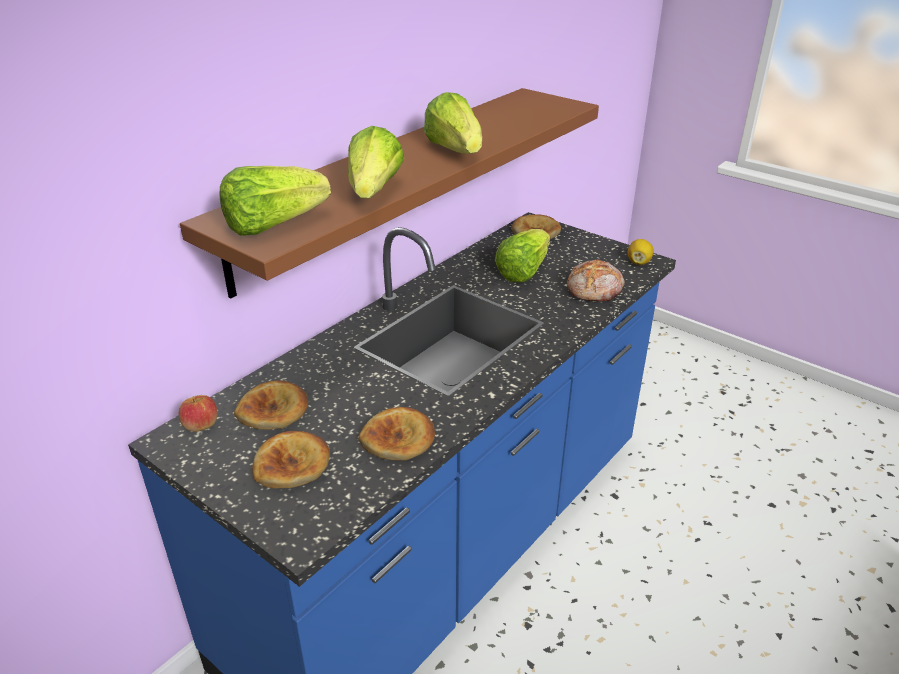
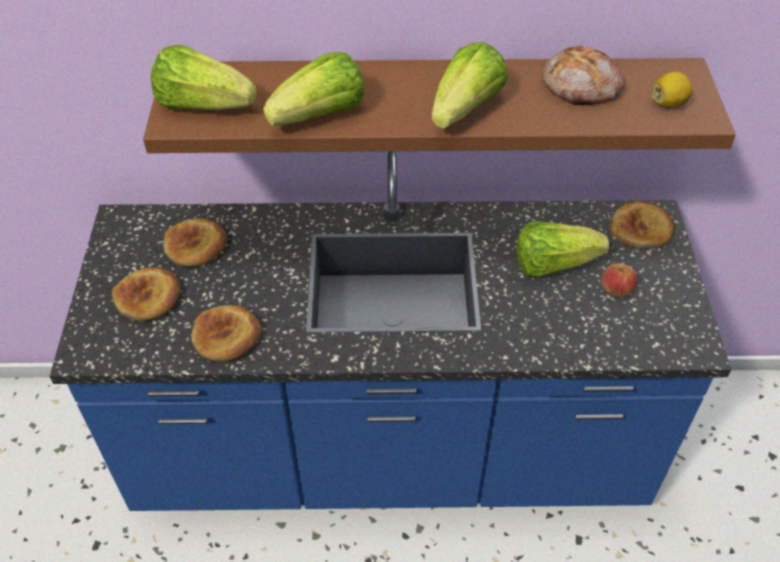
camera: 50 degrees right, 15 degrees up
(200, 425) = (146, 222): apple -> apple (616, 289)
(595, 290) = (583, 335): bread -> bread (581, 87)
(638, 262) = (683, 341): lemon -> lemon (668, 103)

